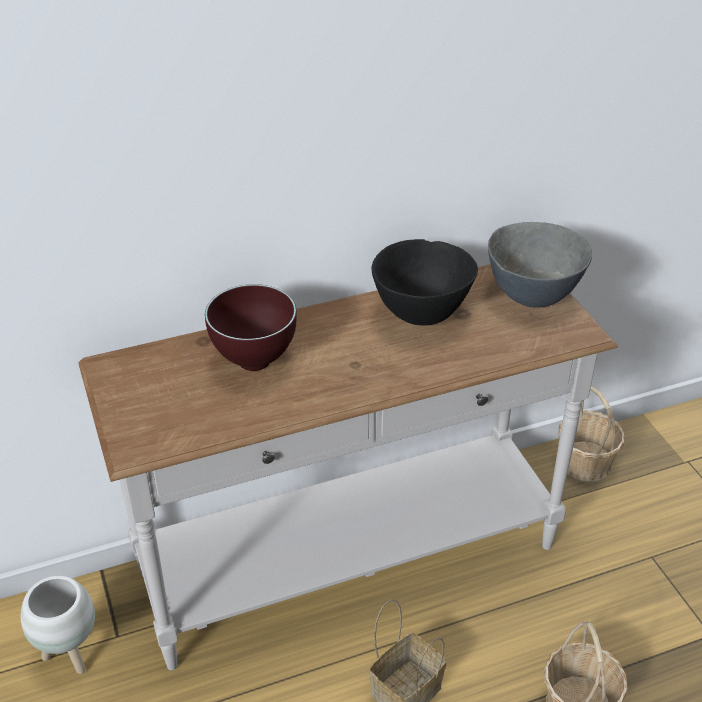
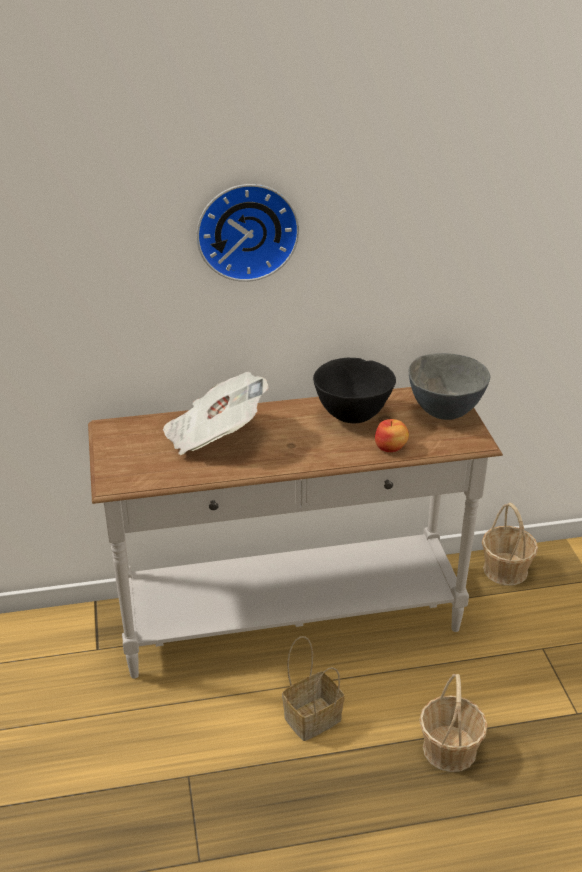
camera: 10 degrees right, 5 degrees down
(70, 655) = (59, 658): white planter -> none
(252, 362) = (214, 436): brown bowl -> newspaper
(274, 87) = (246, 230): none -> wall clock
(482, 354) = (391, 448): none -> apple

